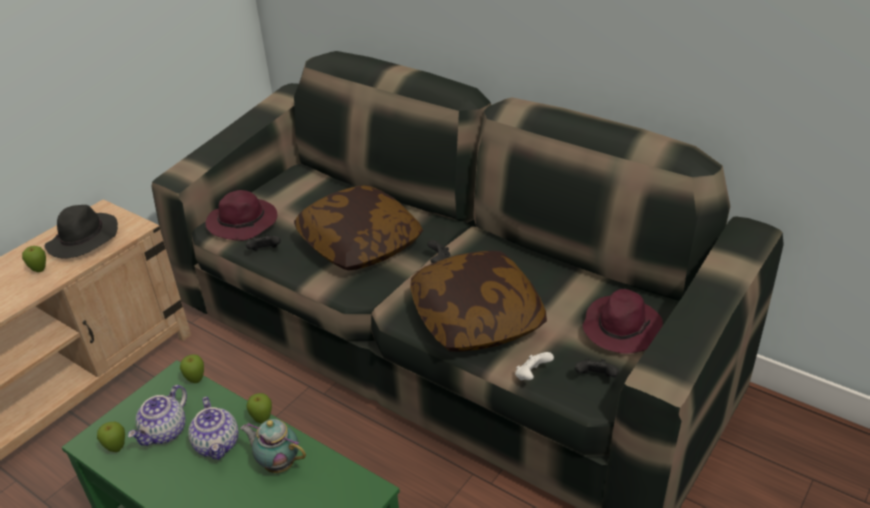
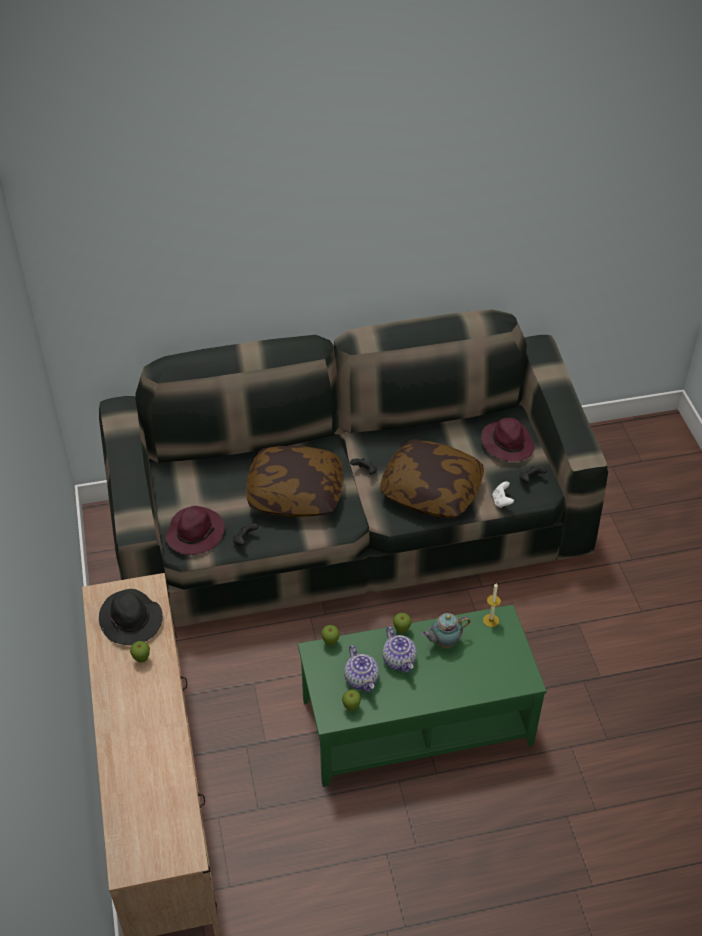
camera: 50 degrees left, 10 degrees up
(218, 444) = (399, 660): teapot -> teapot turned 45 degrees clockwise
(352, 483) = (491, 620): none -> candle

